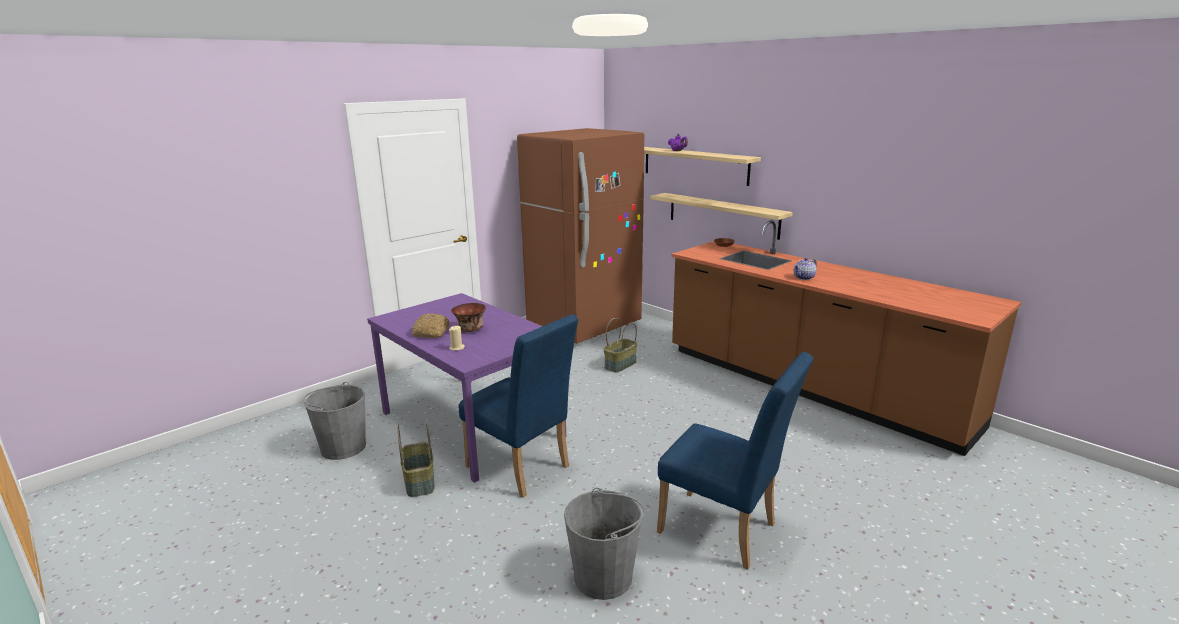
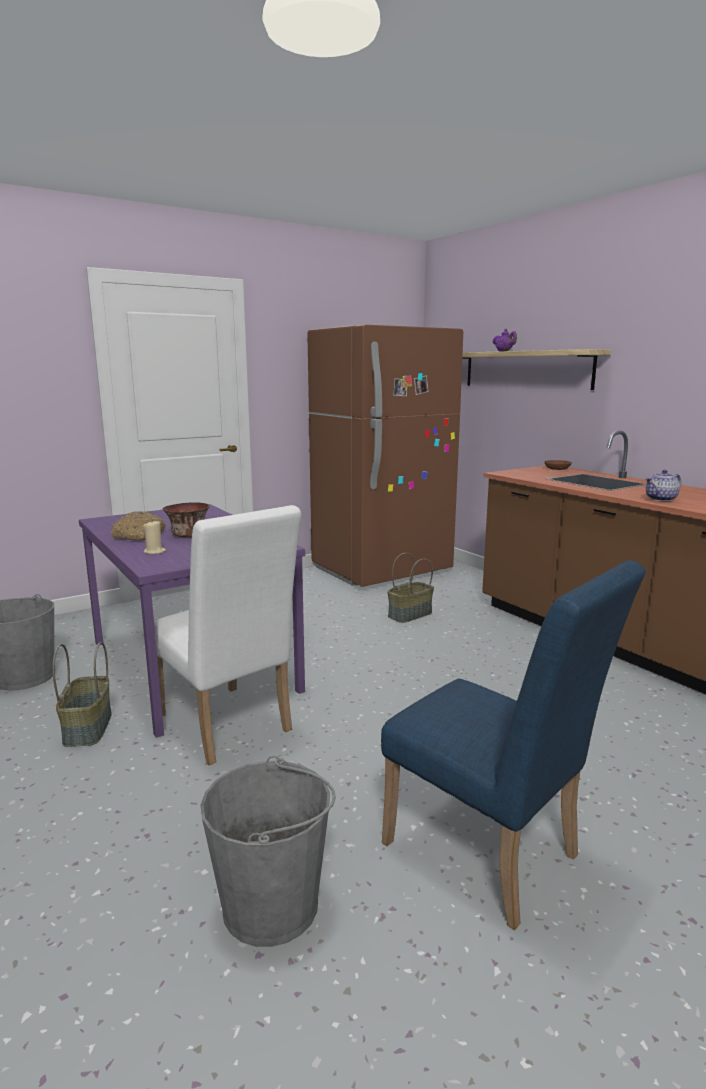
camera: 10 degrees right, 5 degrees down
(522, 469) = (227, 727): blue chair -> white chair
(722, 215) = (558, 431): shelf -> none

